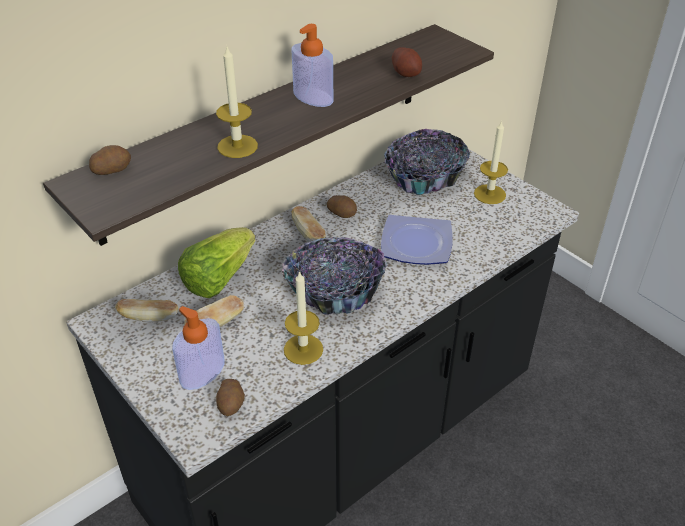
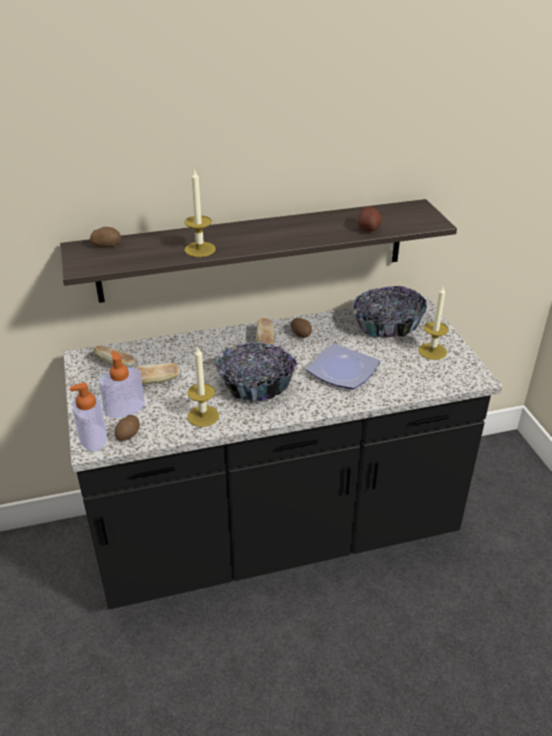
camera: 25 degrees right, 5 degrees down
(218, 278) = (179, 352): lettuce -> none
(313, 97) = (282, 230): soap dispenser -> soap dispenser (93, 437)

